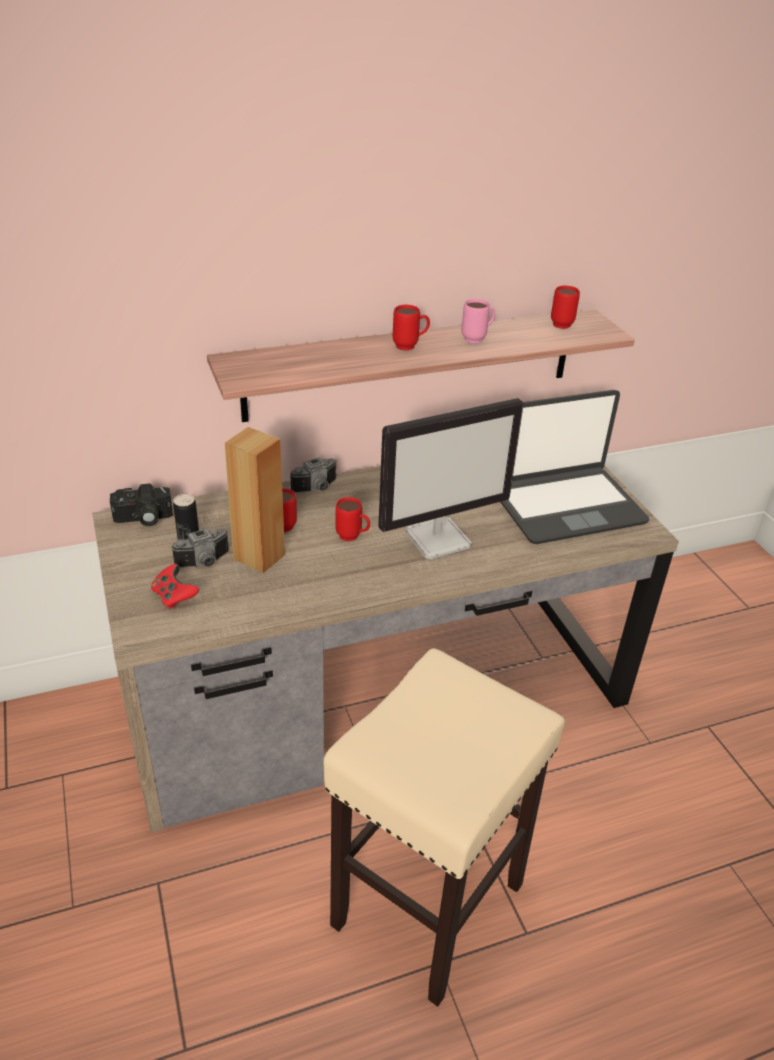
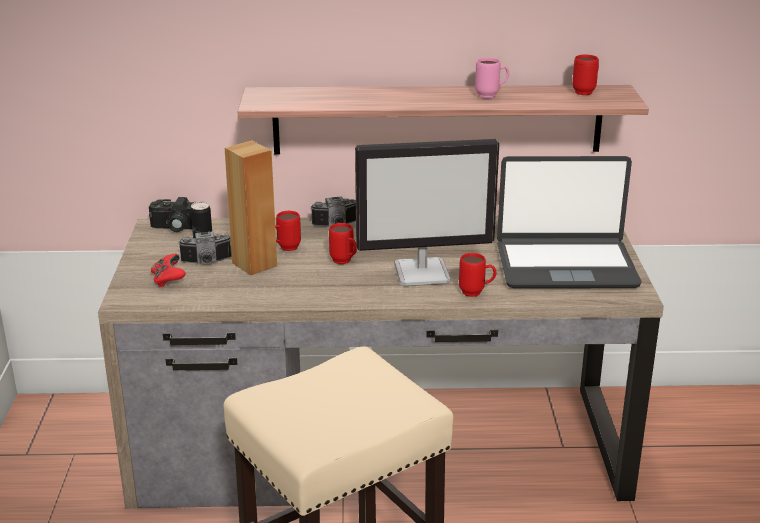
camera: 20 degrees right, 10 degrees down
(410, 346) = (424, 95): red mug -> red mug (476, 293)

